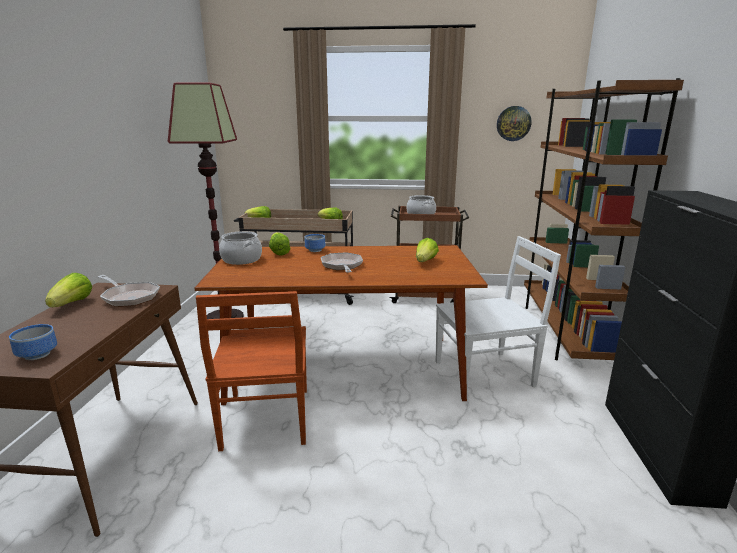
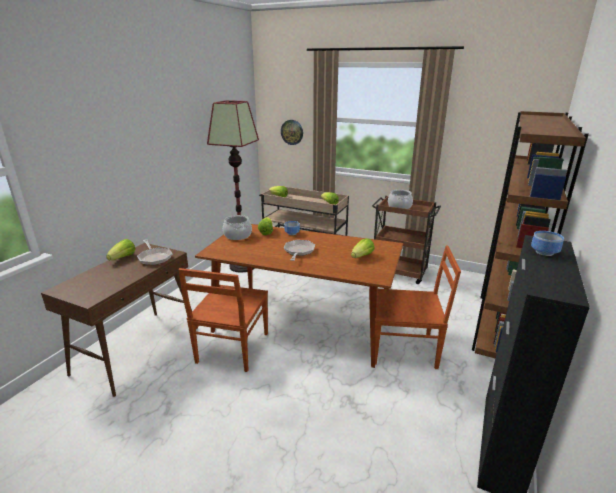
camera: 20 degrees right, 5 degrees up
(39, 355) = (90, 292): bowl -> bowl (545, 252)
(486, 373) = (405, 349): white chair -> brown chair
(513, 123) = (496, 133): wall clock -> wall clock (292, 132)

